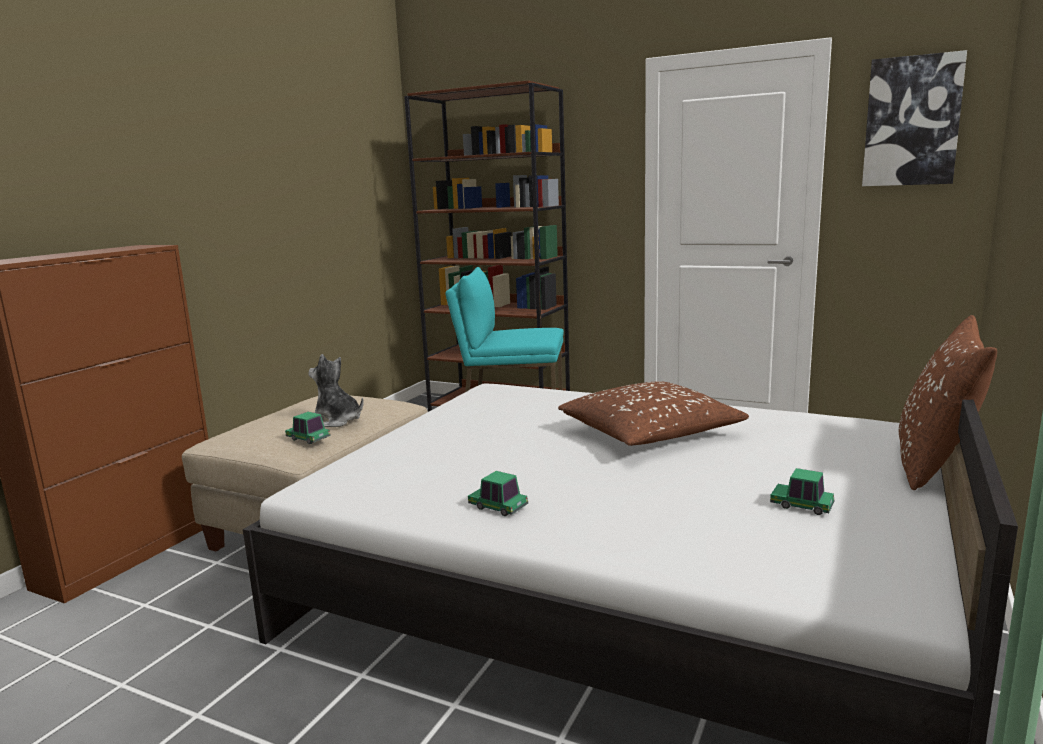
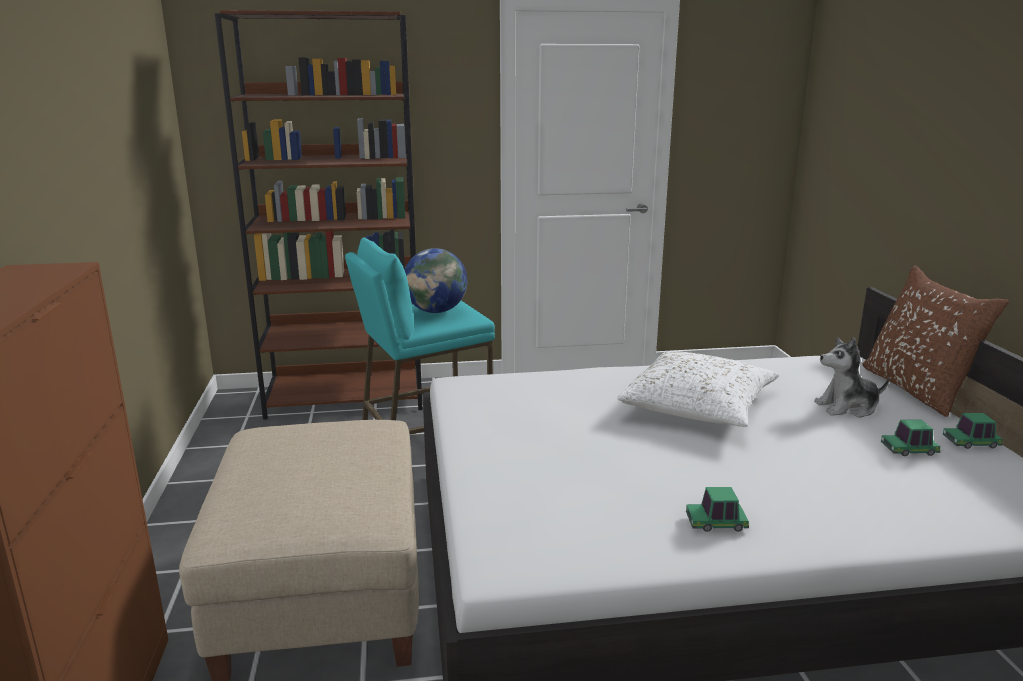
camera: 35 degrees left, 5 degrees up
(308, 438) = (366, 499): toy car -> toy car (971, 443)
(337, 421) = (353, 466): plush toy -> plush toy (847, 407)
(521, 333) = (436, 311): none -> globe
(649, 434) = (698, 407): brown pillow -> white pillow
(911, 121) = (742, 81): picture -> none

